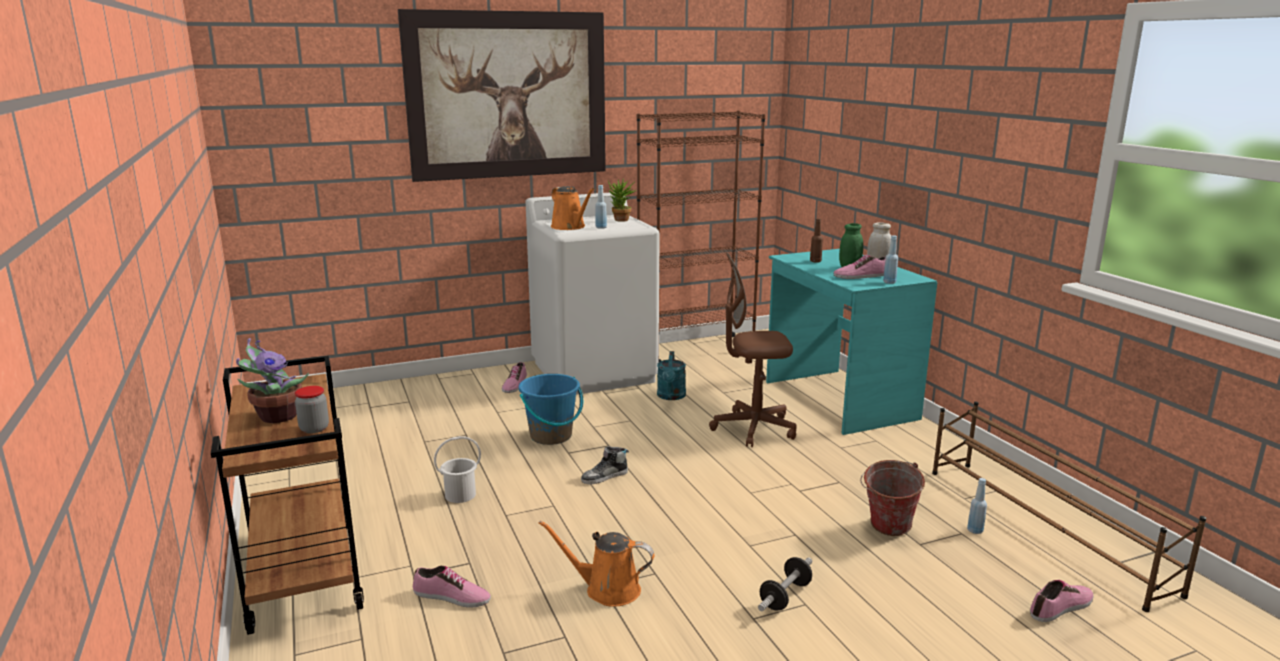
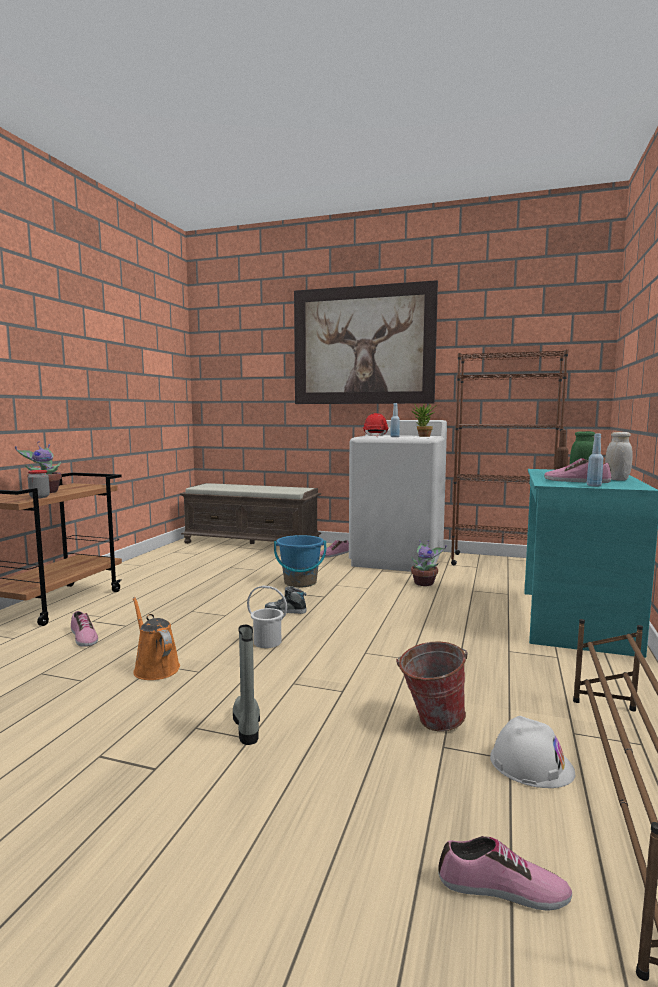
camera: 40 degrees right, 10 degrees down
(375, 395) = (252, 543): none -> brown bench
(460, 495) = (192, 594): white bucket -> white bucket (267, 642)
(570, 227) = (375, 436): orange watering can -> red hard hat
(671, 397) = (425, 583): turquoise watering can -> potted plant
(753, 429) = (451, 617): brown office chair -> none
(785, 596) = (247, 725): dumbbell -> grey boot
(975, 530) = (531, 763): blue bottle -> white hard hat

